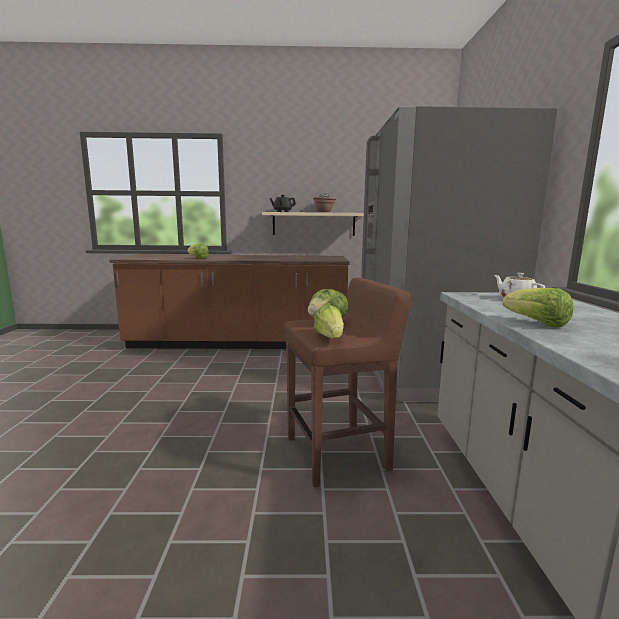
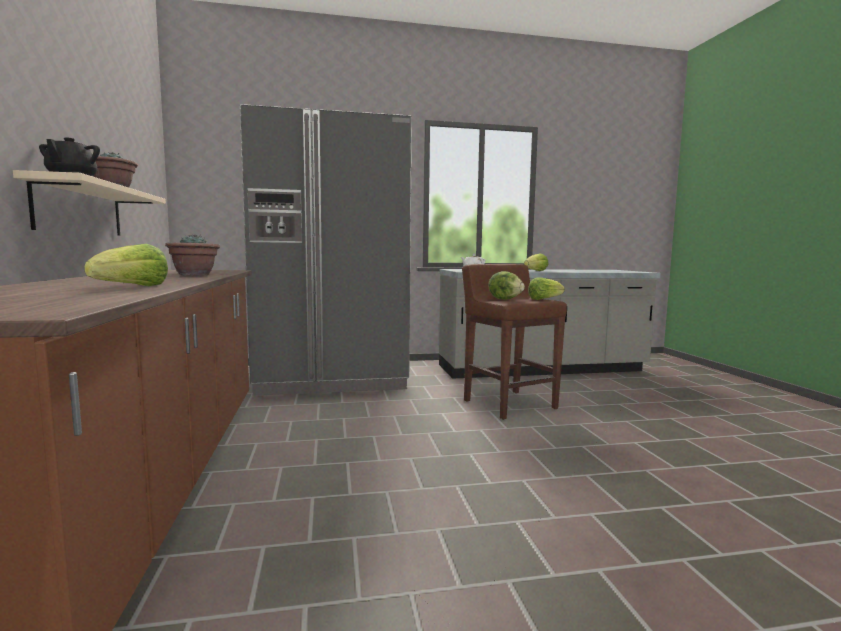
camera: 100 degrees left, 5 degrees down
(279, 259) = (194, 275): none -> potted plant

